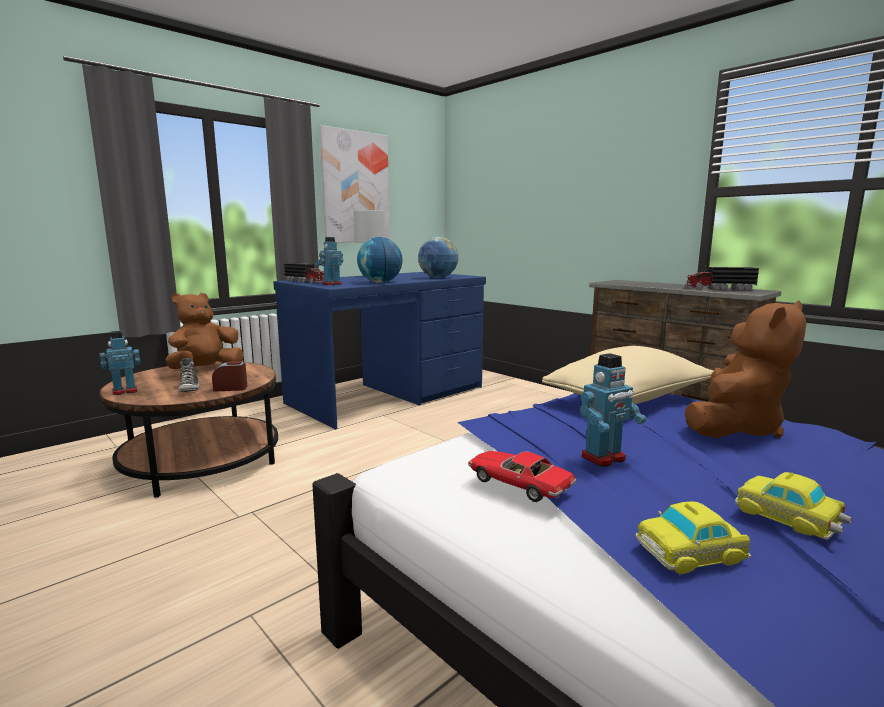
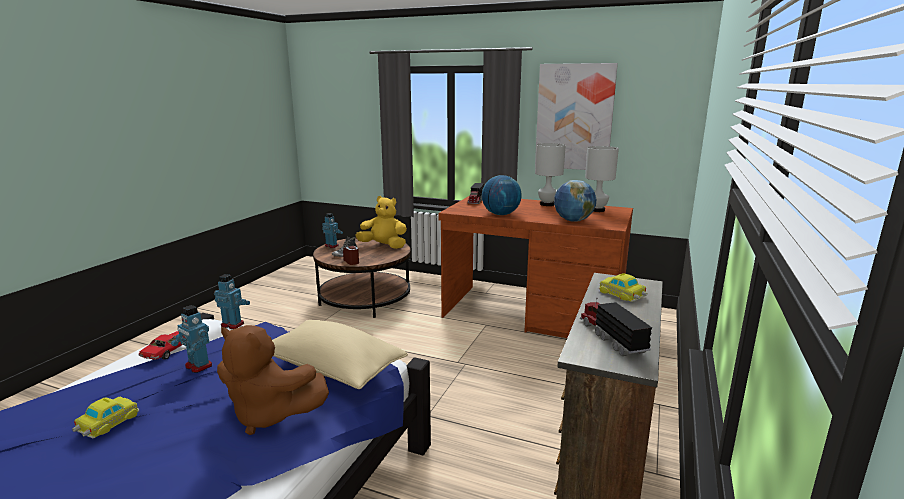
camera: 65 degrees right, 5 degrees up
(205, 369) = (384, 246): brown plush toy -> yellow plush toy
(331, 284) = (468, 208): toy robot -> toy robot (233, 324)
(388, 395) = (533, 314): blue desk -> brown desk
(415, 274) = (596, 210): none -> white table lamp
(692, 551) = (85, 395): toy car -> toy car (622, 294)

